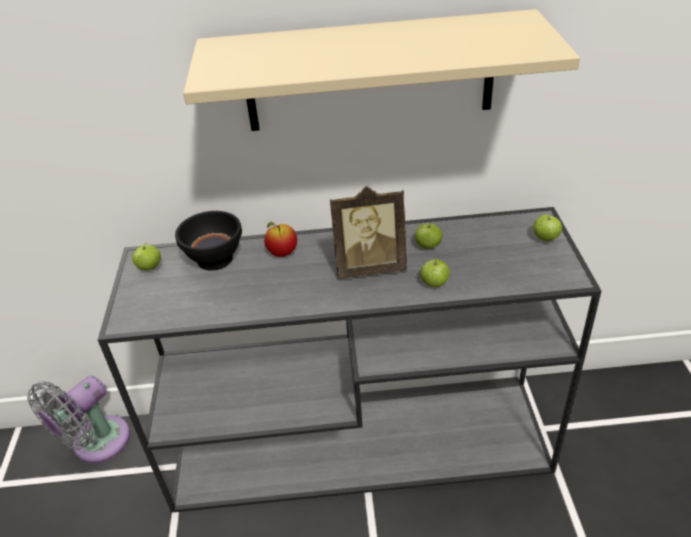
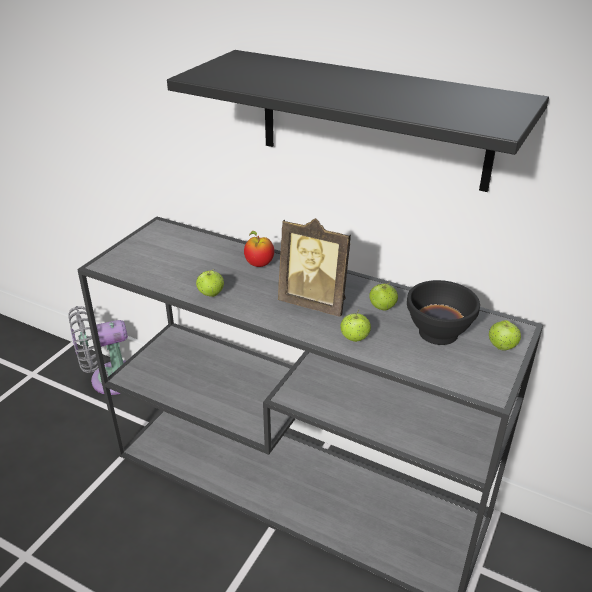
camera: 30 degrees right, 5 degrees down
(150, 267) = (158, 236): apple -> apple (211, 294)
(216, 259) = (207, 249): black bowl -> black bowl (439, 333)
(369, 73) = (373, 120): beige shelf -> black shelf

